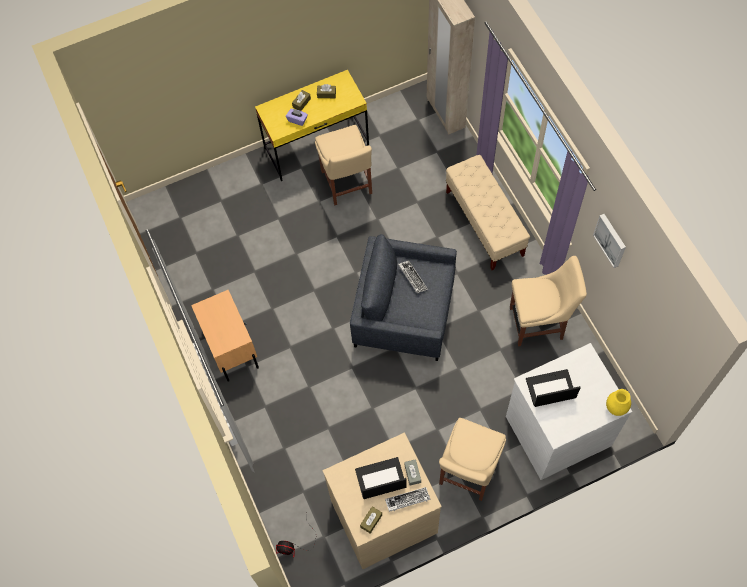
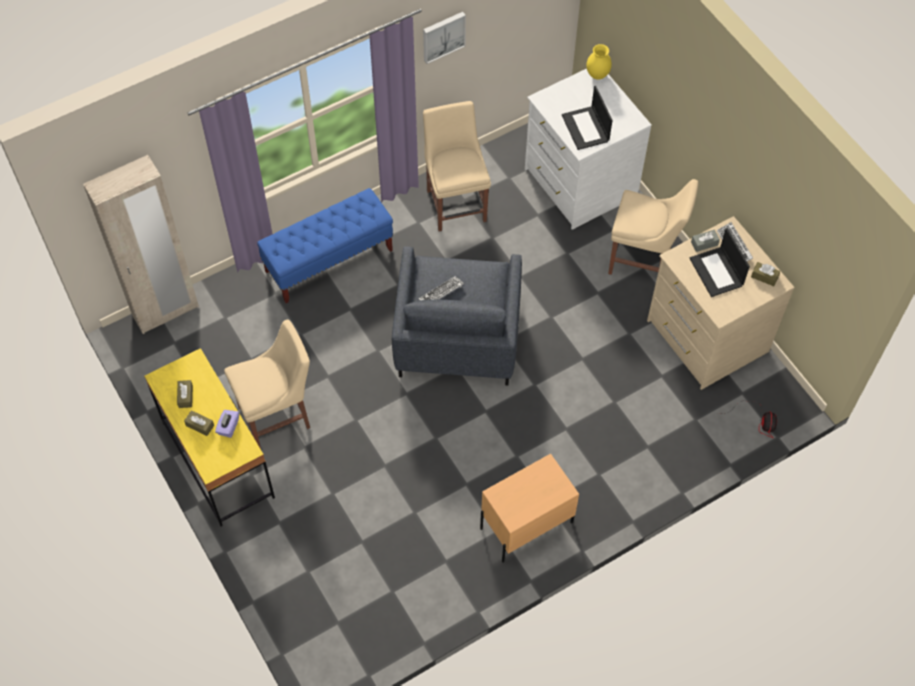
camera: 100 degrees left, 5 degrees down
(484, 224) = (329, 261): beige bench -> blue bench

